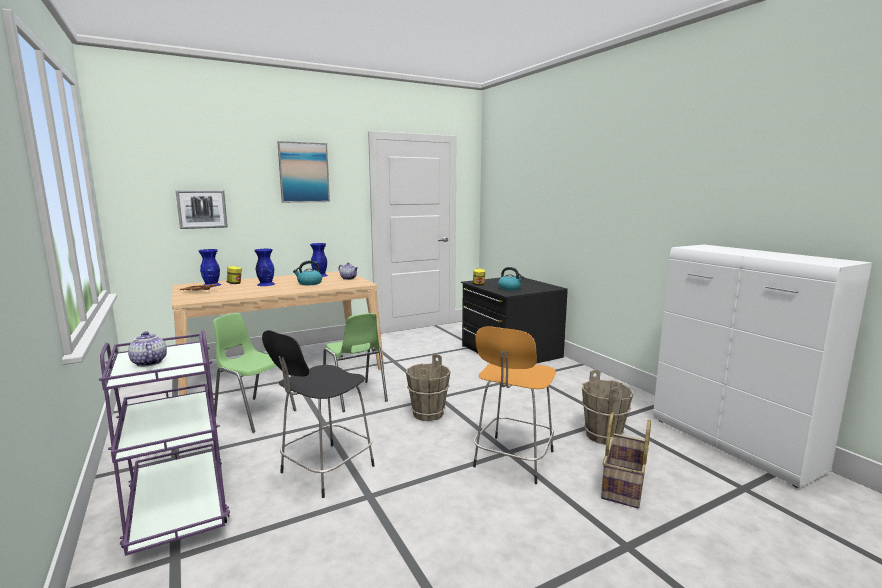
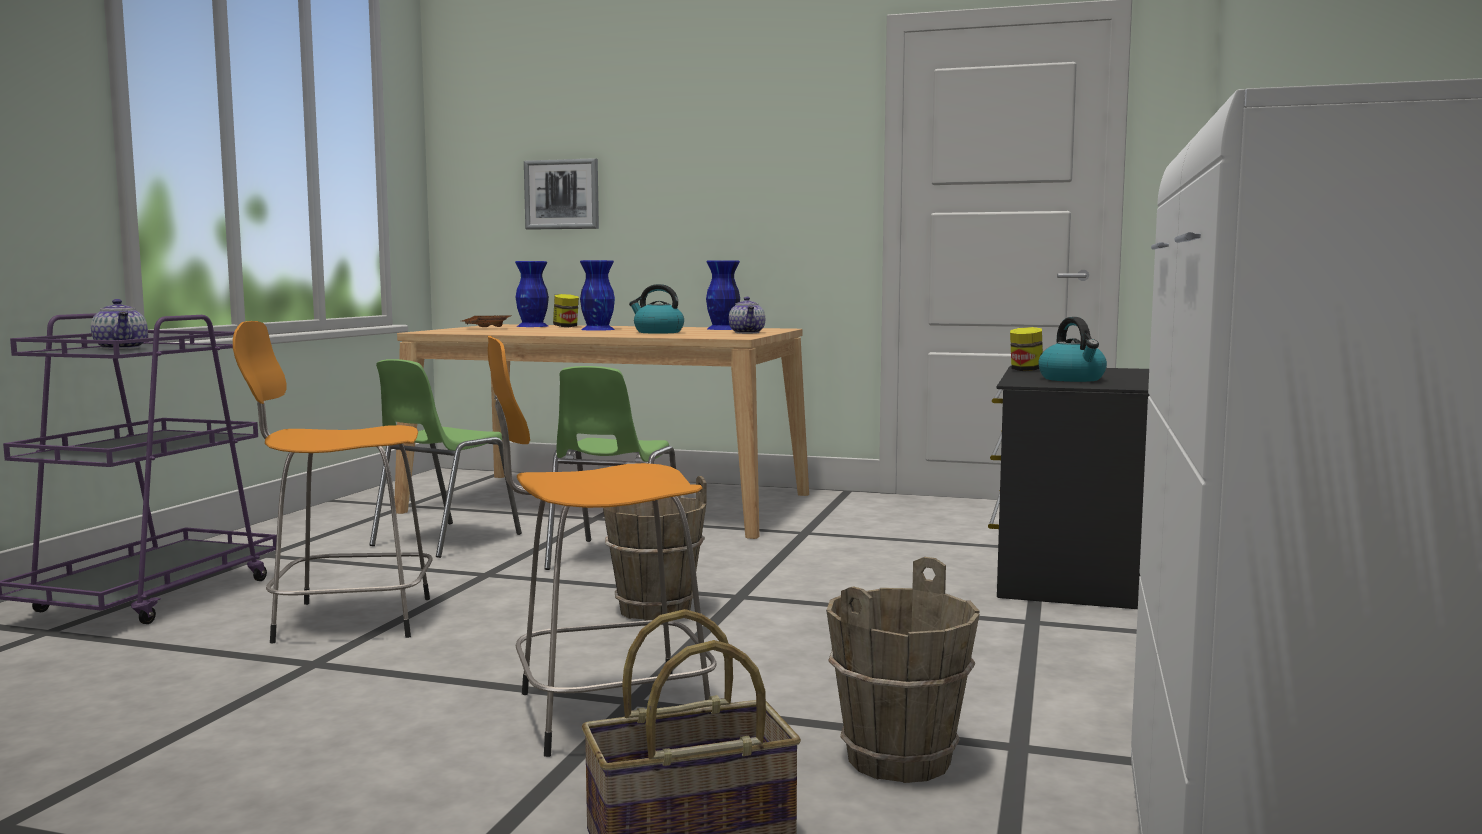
camera: 45 degrees right, 5 degrees down
(148, 363) = (122, 348): teapot -> teapot turned 135 degrees clockwise
(254, 414) = (444, 540): green chair -> green chair turned 135 degrees counterclockwise
(304, 172) = (741, 118): picture -> none
(325, 470) = (347, 620): black stool -> orange stool

